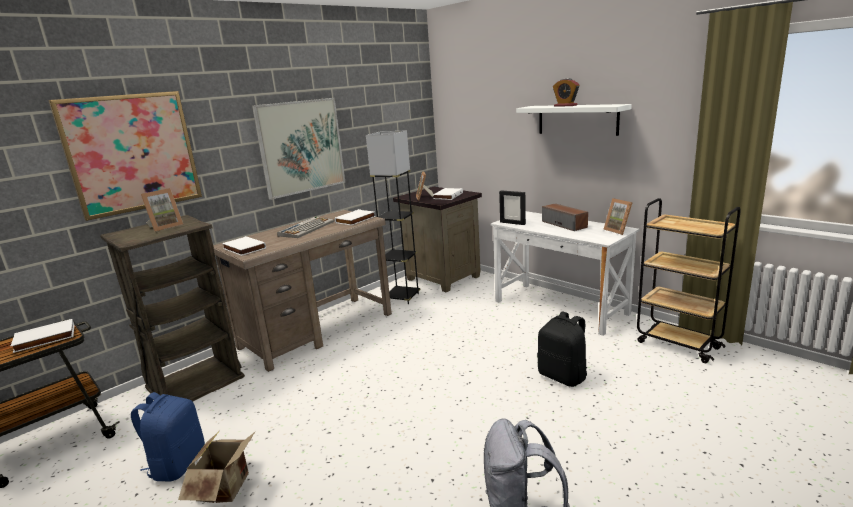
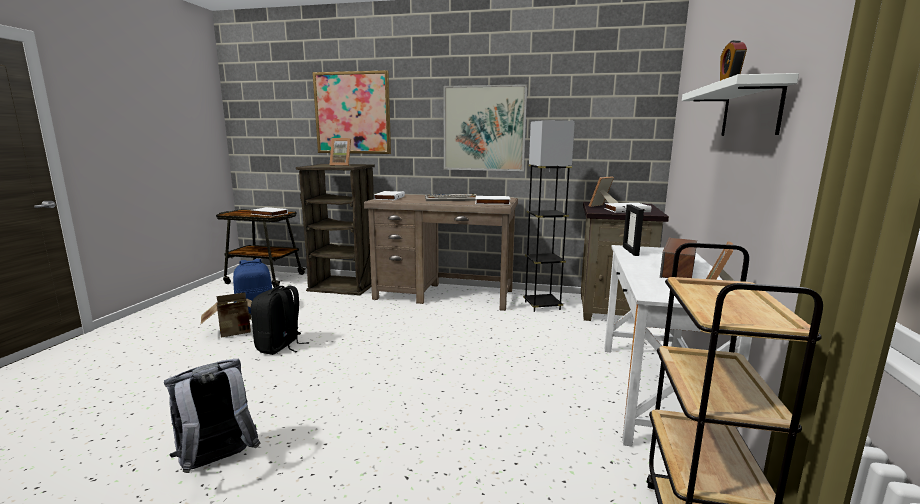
camera: 55 degrees right, 5 degrees down
(563, 376) = (483, 434): black backpack -> black backpack (280, 346)

